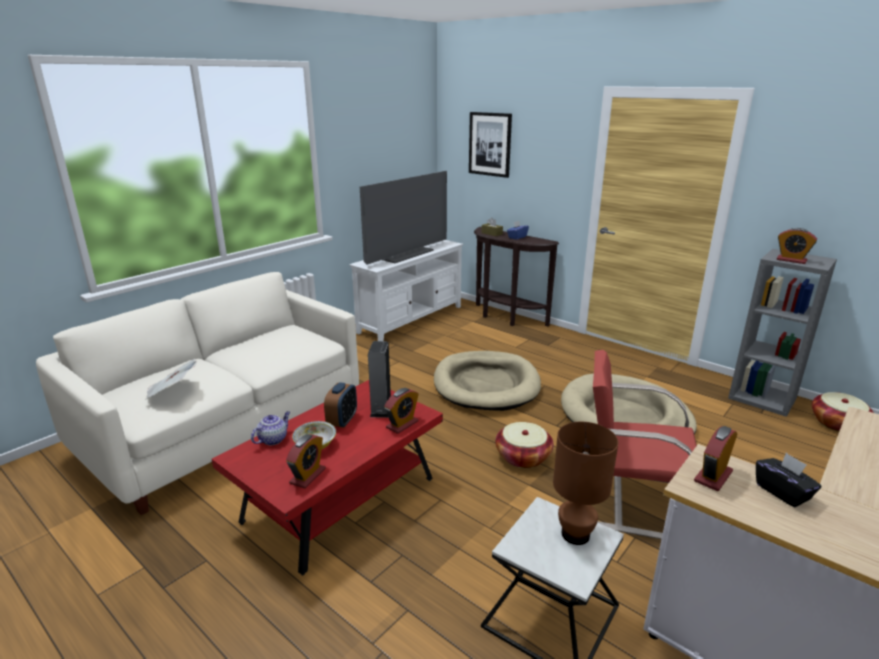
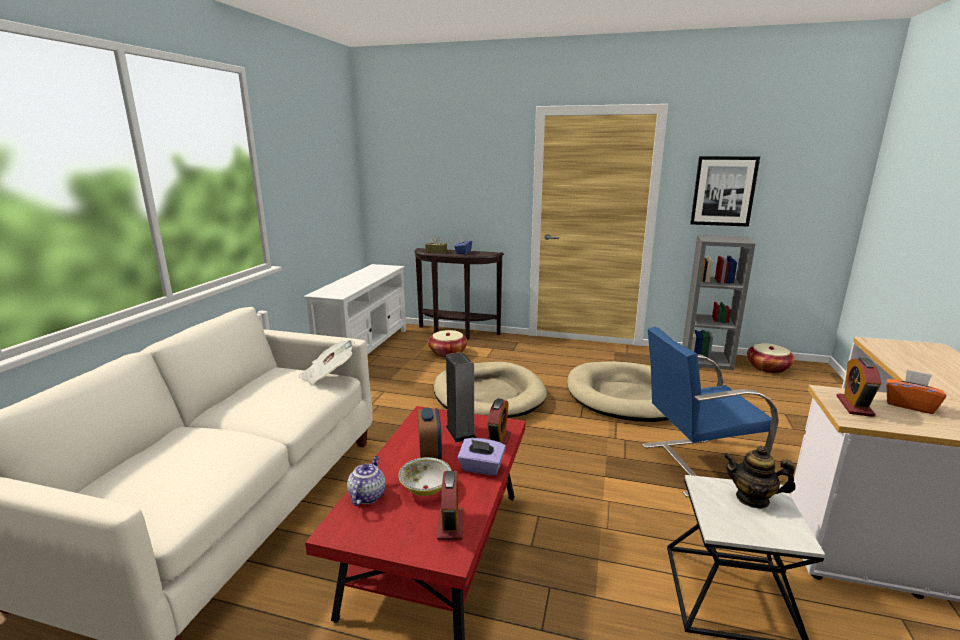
camera: 25 degrees left, 5 degrees down
(172, 392) = (184, 473): newspaper -> newspaper (328, 375)
(368, 442) = (481, 468): none -> purple tissue box
(404, 254) = (355, 280): television -> none
(490, 144) = (421, 166): picture -> picture (723, 191)
(523, 457) = (577, 452): basket -> basket (448, 353)
(575, 535) = (752, 499): brown table lamp -> teapot
(630, 501) = (694, 465): red chair -> blue chair
(782, 492) = (909, 405): black tissue box -> orange tissue box
(791, 260) = (723, 240): alarm clock -> none

